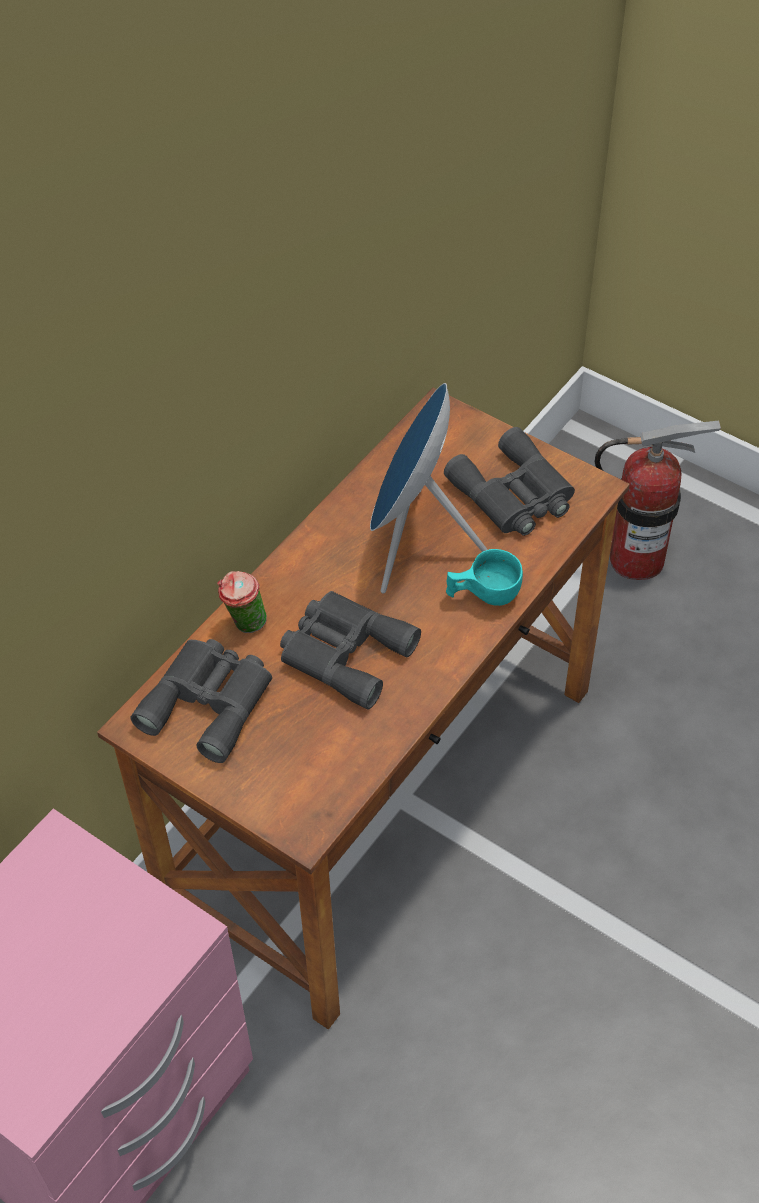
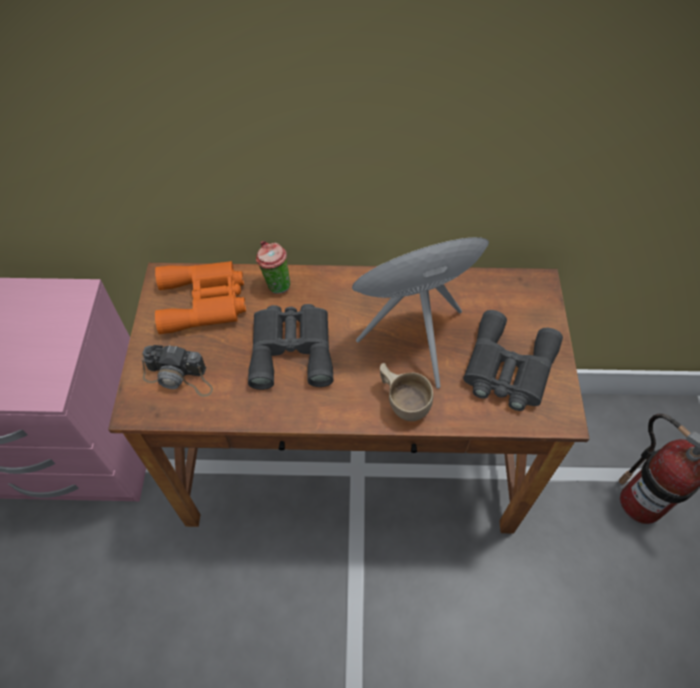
camera: 55 degrees right, 5 degrees up
(210, 701) = (205, 301): grey binoculars -> orange binoculars
(296, 771) = (179, 377): none -> camera
(483, 594) = (403, 401): turquoise cup -> beige cup

